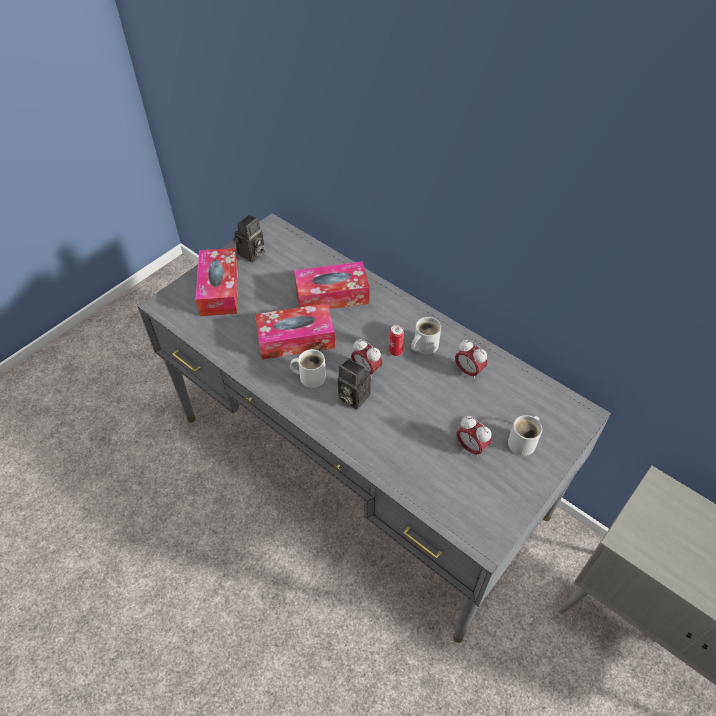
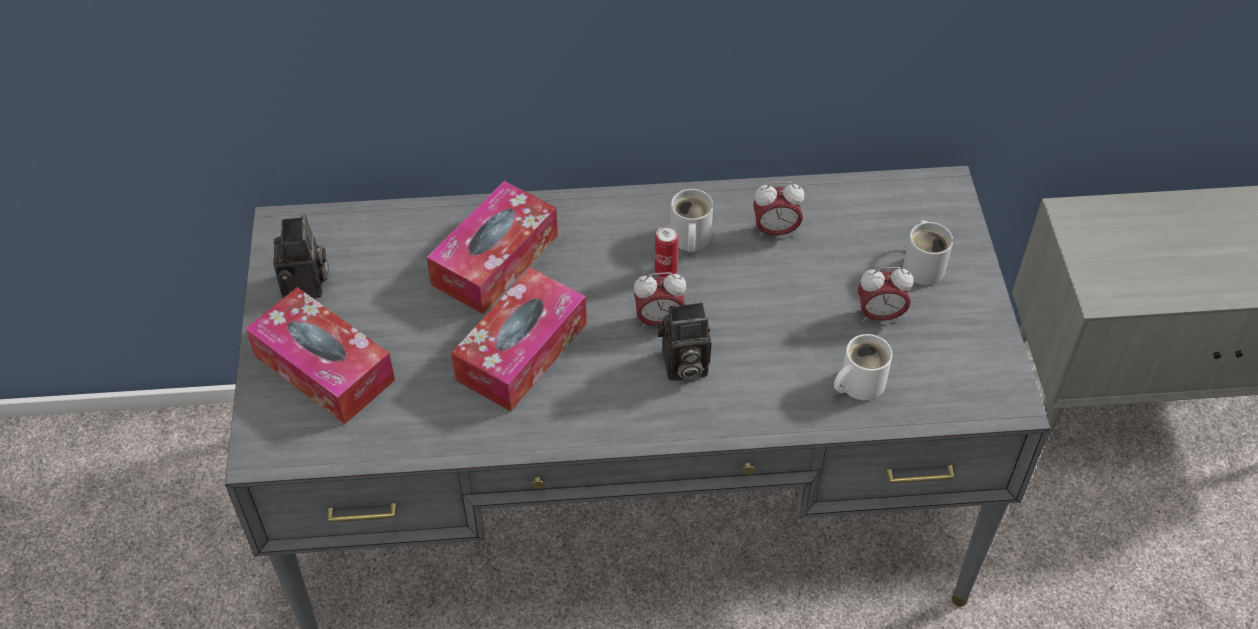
camera: 45 degrees left, 0 degrees up
(310, 376) = (600, 382): white mug -> white mug (857, 383)

